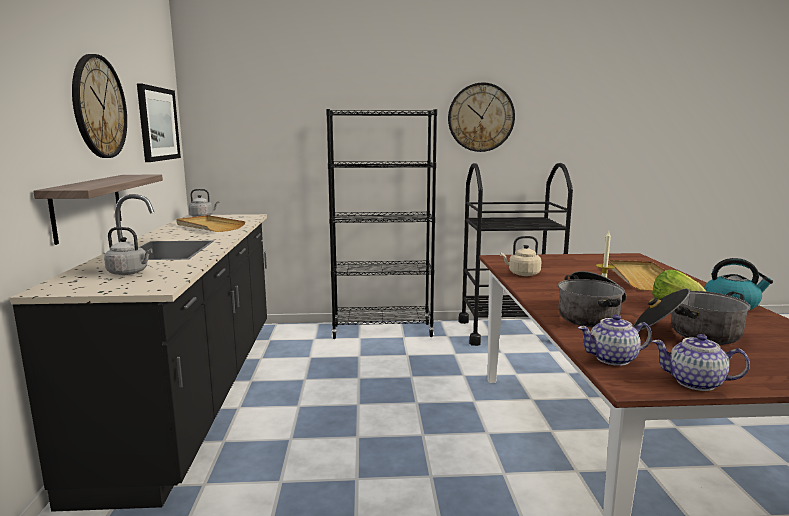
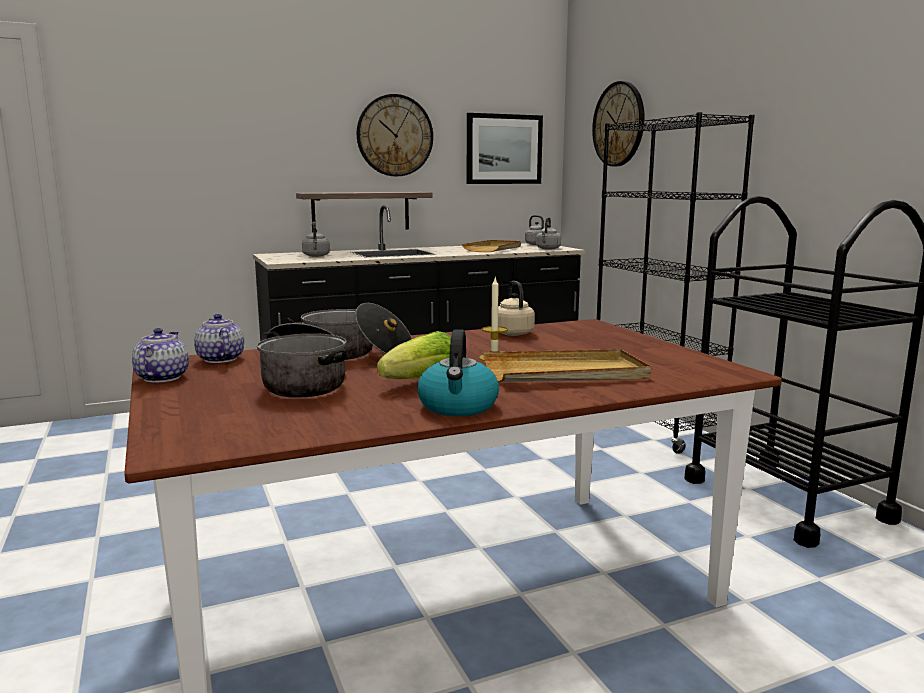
camera: 70 degrees right, 0 degrees up
(242, 218) = (547, 249): none -> grey kettle
(481, 117) = (833, 119): wall clock -> wall clock (619, 124)

